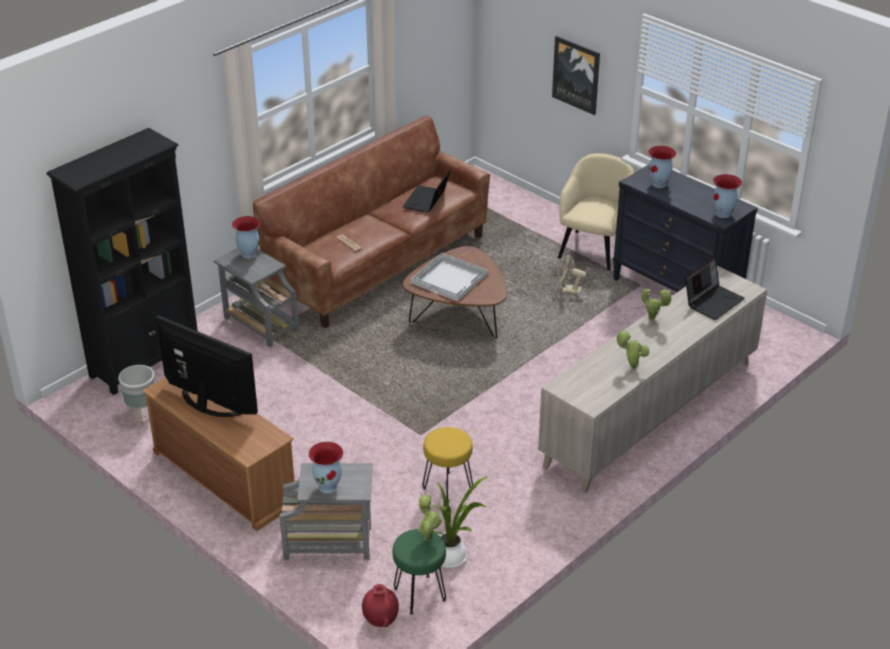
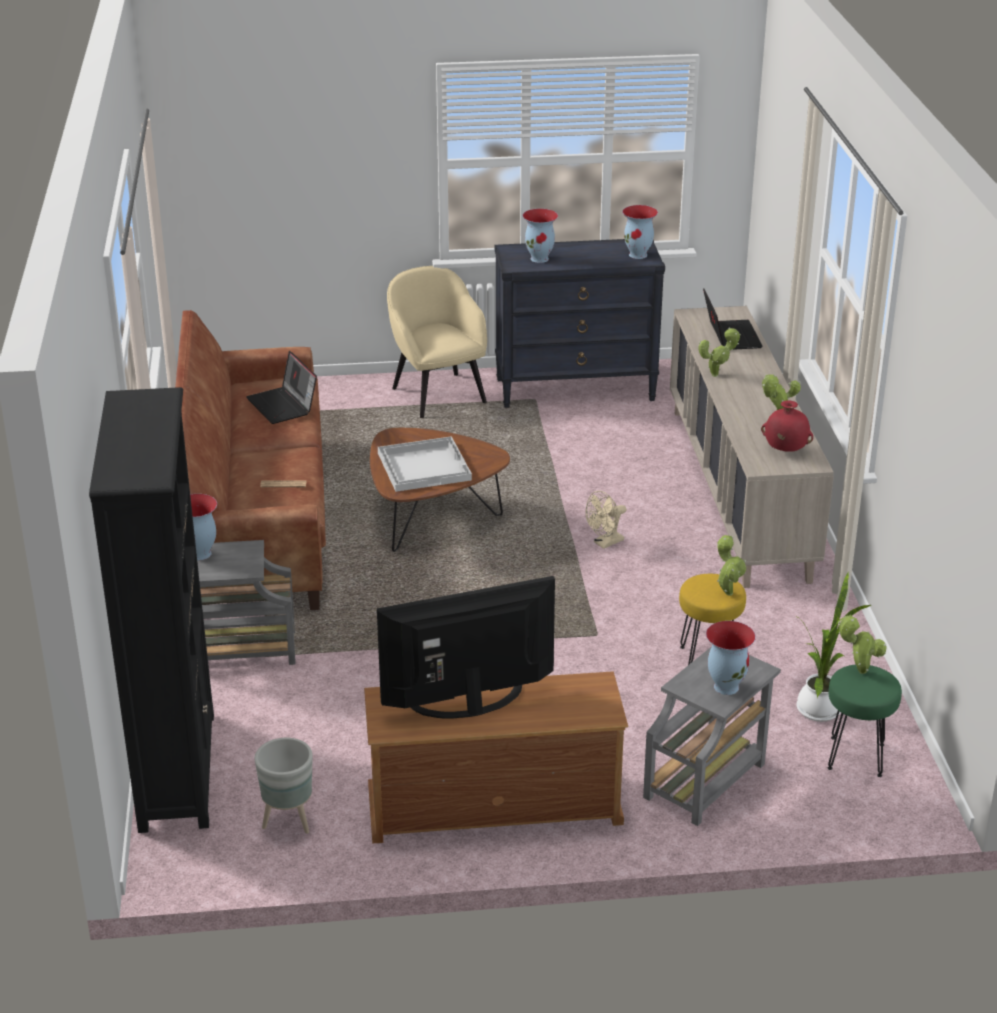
camera: 50 degrees left, 5 degrees down
(380, 620) = (870, 802): red vase -> red vase (784, 451)
(452, 448) = (728, 592): none -> potted plant
(568, 290) = (483, 439): beige fan -> beige fan (605, 543)
(576, 74) = (340, 184): picture -> none

